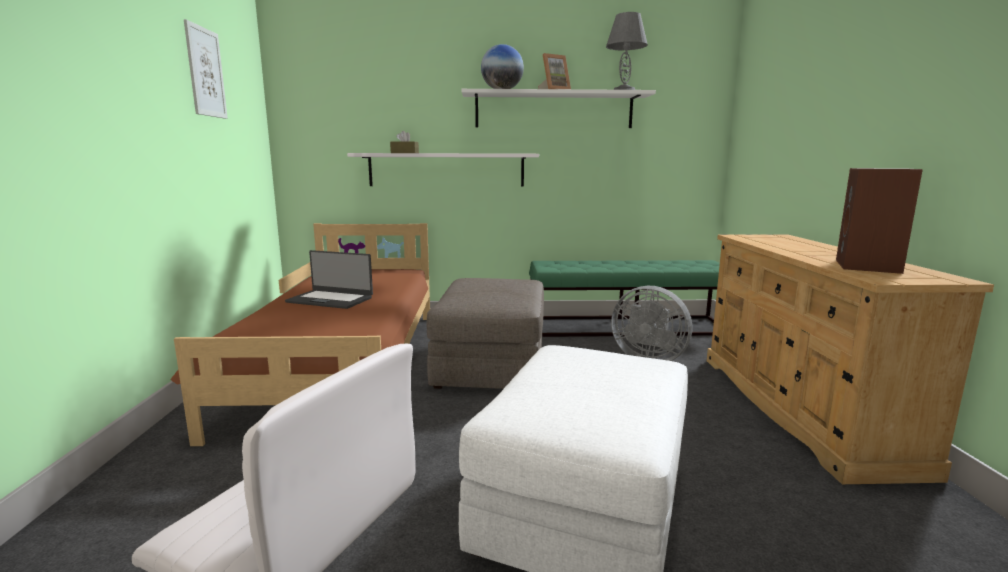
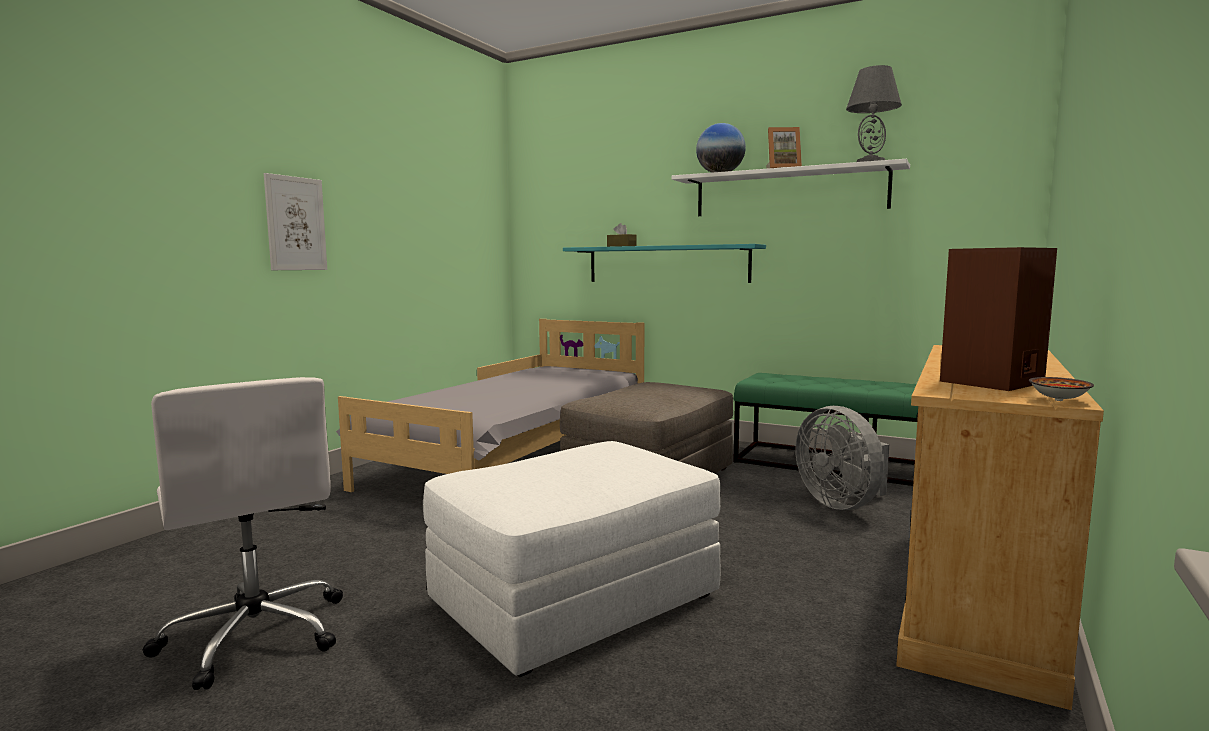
camera: 30 degrees right, 5 degrees down
(205, 72) = (433, 179): picture -> picture (296, 223)
(330, 299) = (501, 388): laptop -> none
(346, 365) = (516, 456): brown bed -> grey bed
(446, 170) = (667, 264): white shelf -> turquoise shelf
(951, 279) = (1057, 400): none -> bowl

